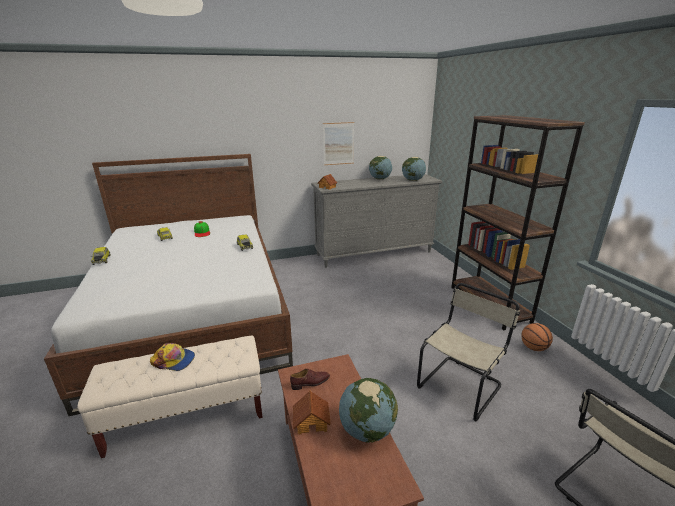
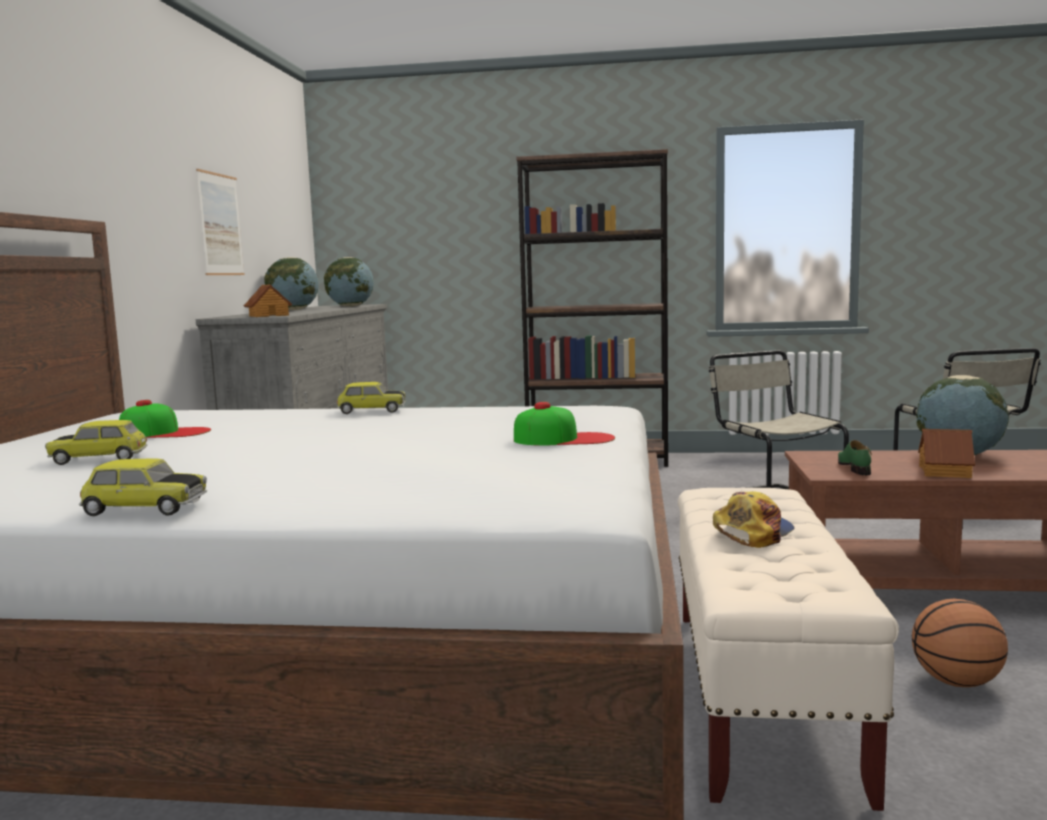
camera: 65 degrees left, 15 degrees down
(179, 290) = (564, 439): none -> cap
(310, 383) = (854, 468): brown shoe -> green shoe
(533, 348) = (717, 464): basketball -> basketball (956, 682)

